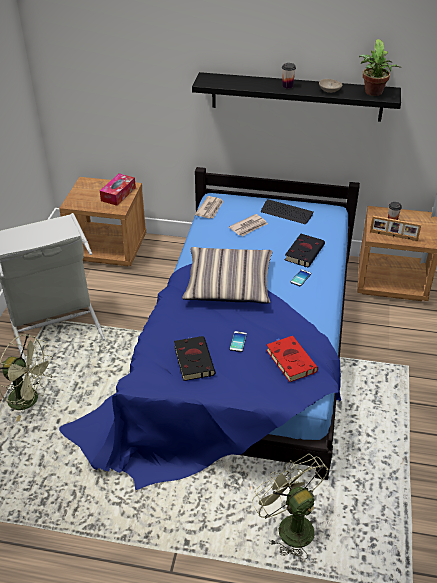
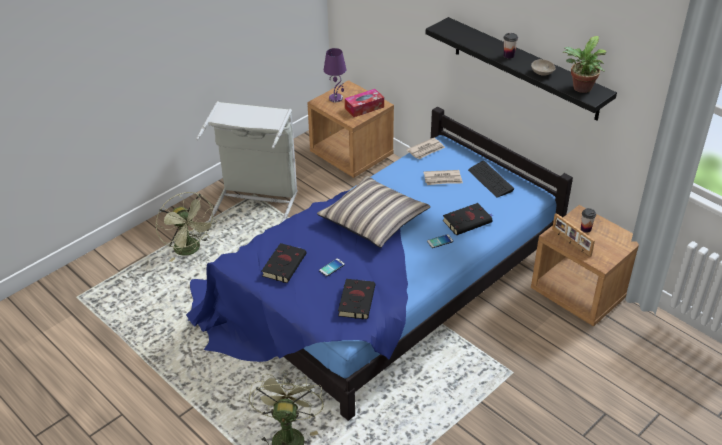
camera: 35 degrees right, 0 degrees up
(84, 195) = (336, 98): none -> purple table lamp
(290, 360) = (356, 300): red book -> black book

